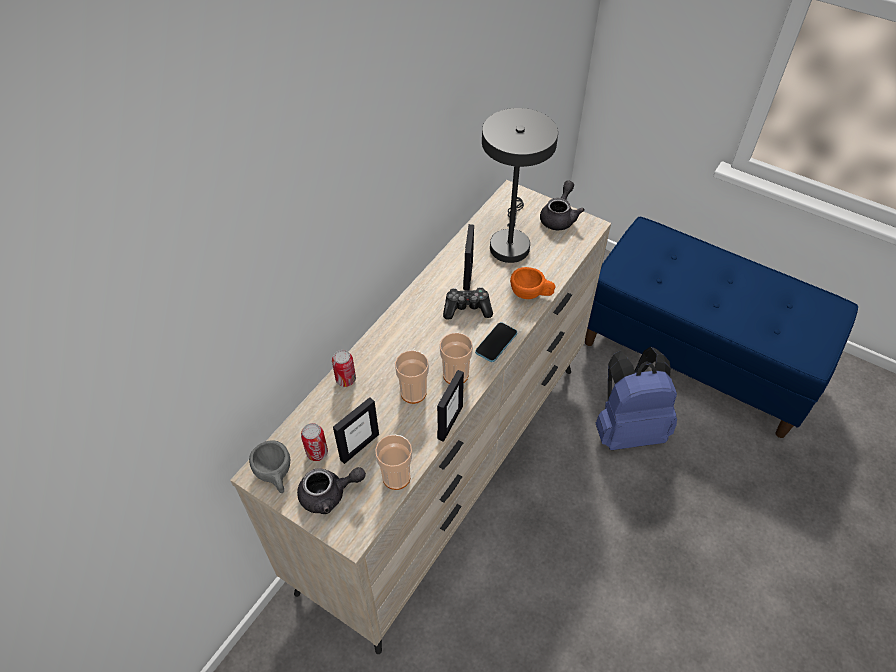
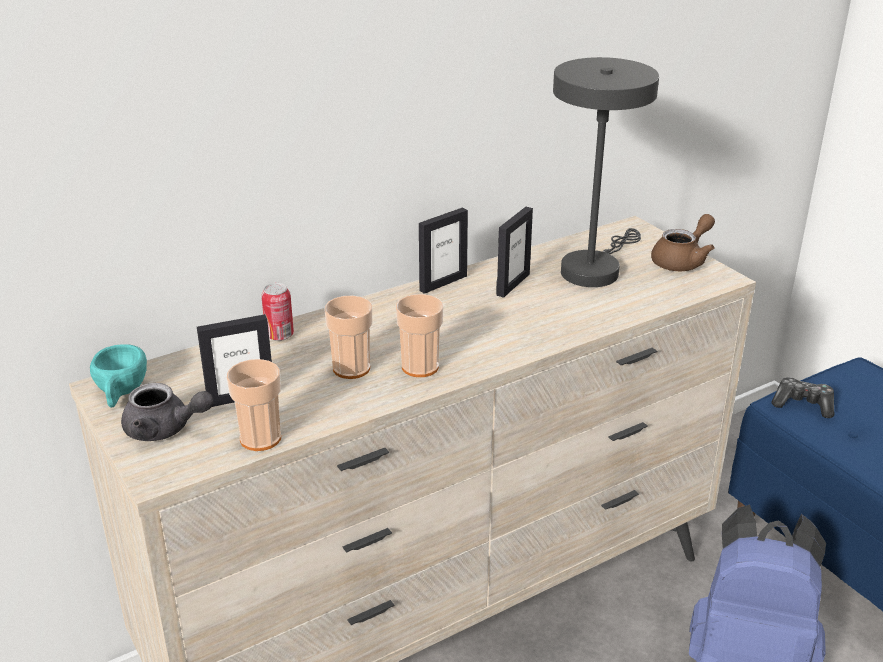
camera: 25 degrees right, 20 degrees down
(275, 475) = (121, 394): grey cup -> turquoise cup
(317, 452) = (187, 388): can -> none
(450, 422) = (374, 408): picture frame -> picture frame (443, 283)
(467, 308) = (487, 312): game controller -> game controller (803, 404)
(496, 343) = (499, 352): phone -> none
(531, 294) = (586, 320): orange cup -> none
(559, 217) = (682, 261): grey teapot -> brown teapot

